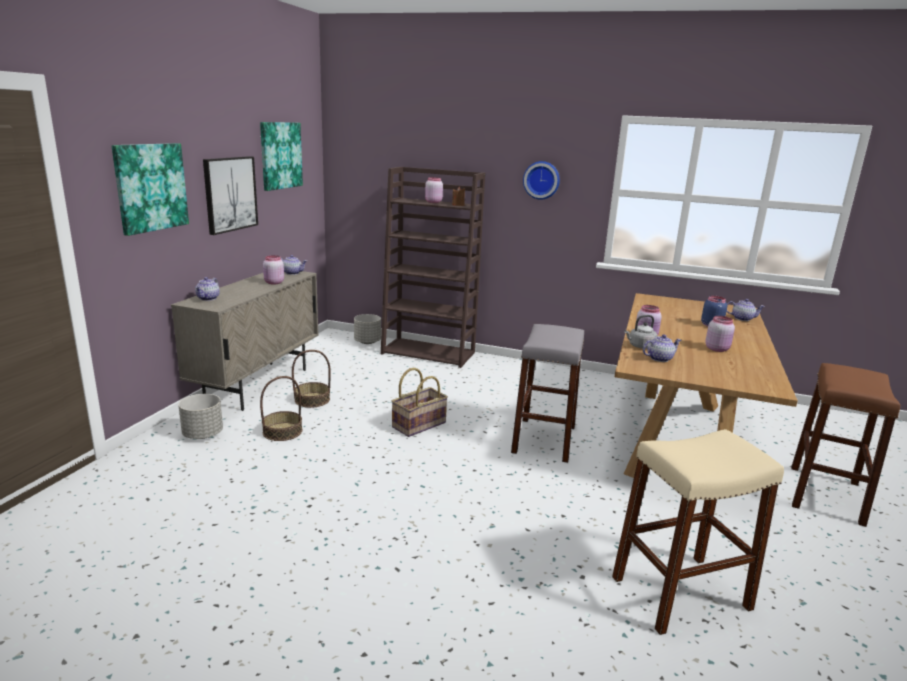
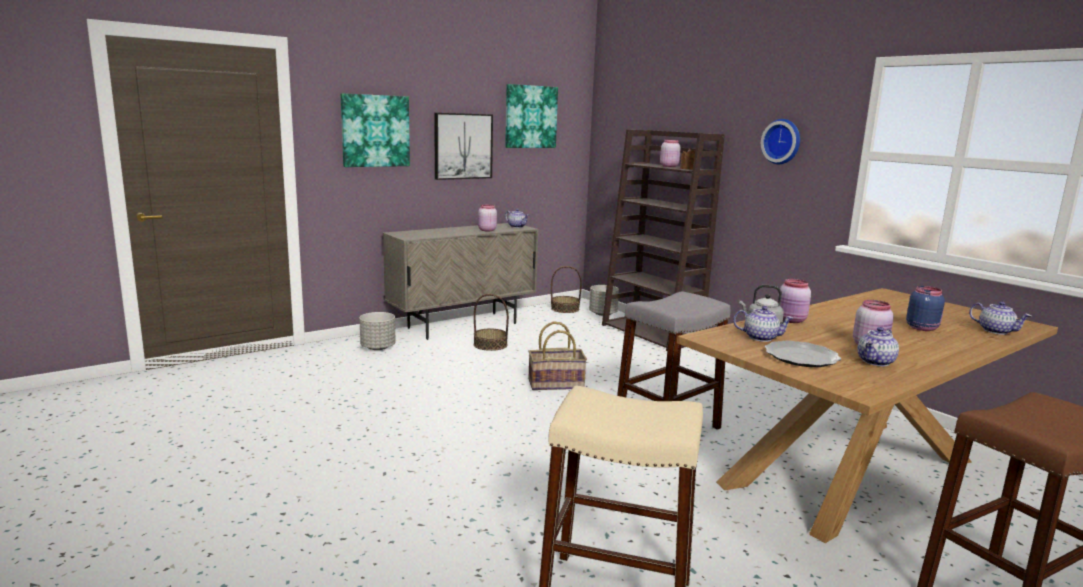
camera: 35 degrees right, 5 degrees down
(208, 298) = (415, 232): teapot -> teapot (876, 362)
(282, 431) = (435, 360): basket -> basket (565, 309)
(705, 370) = (801, 357): none -> plate

